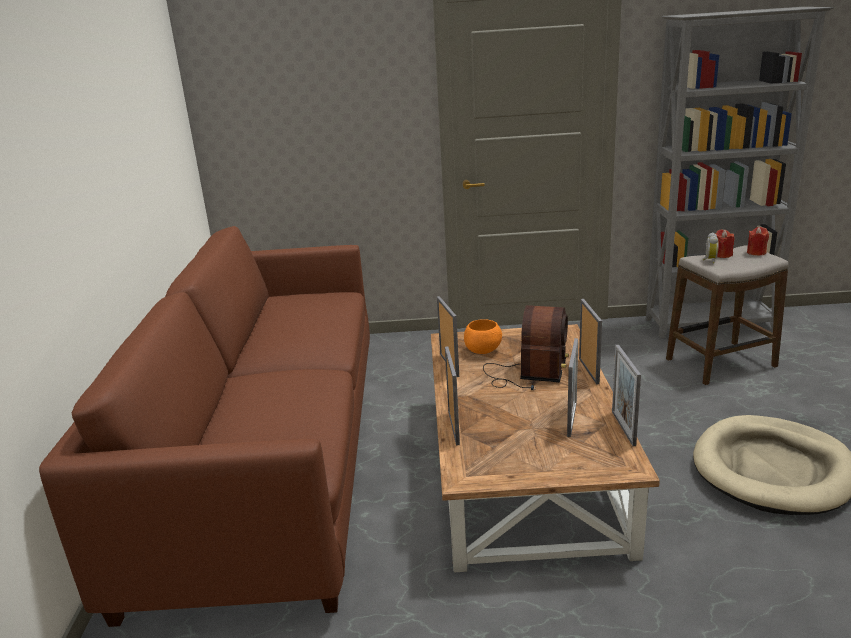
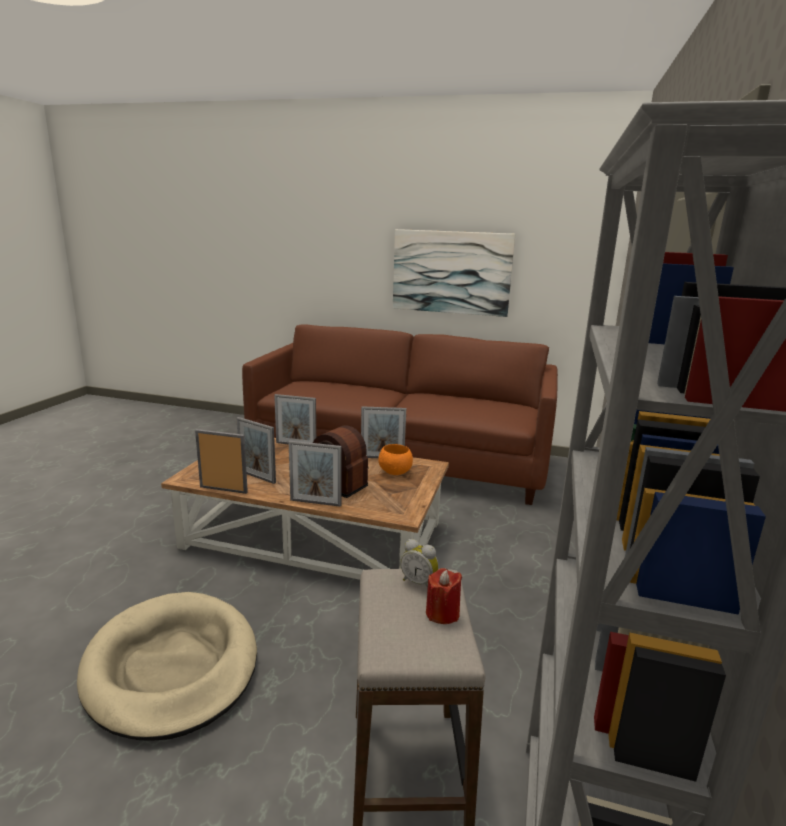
camera: 105 degrees right, 5 degrees down
(120, 181) = (451, 272): none -> picture
(756, 252) = (421, 651): red candle -> none

